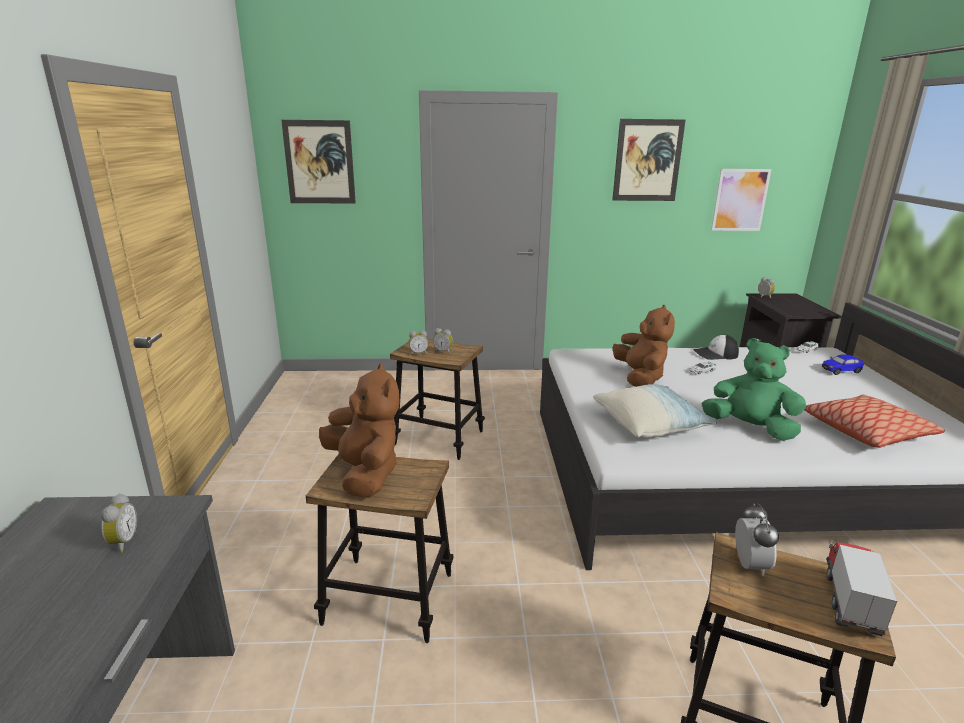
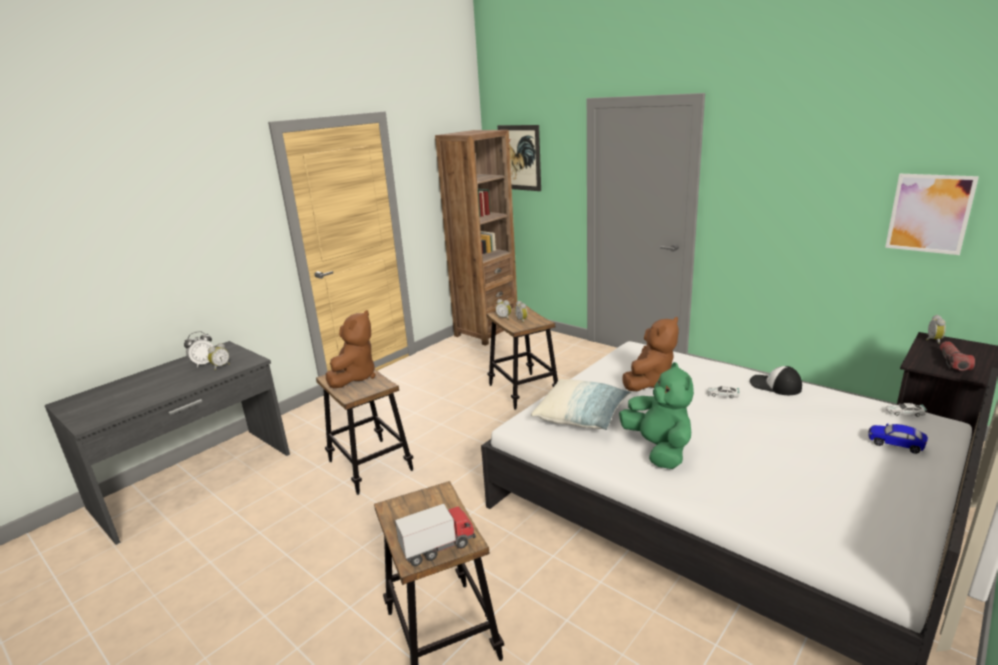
camera: 45 degrees right, 0 degrees up
(301, 390) = (486, 332): none -> brown bookcase
(647, 160) = (801, 162): picture -> none
(749, 565) = (429, 503): alarm clock -> alarm clock (203, 363)
(799, 307) = (952, 362): none -> flashlight
(866, 432) = (773, 497): pillow -> none

